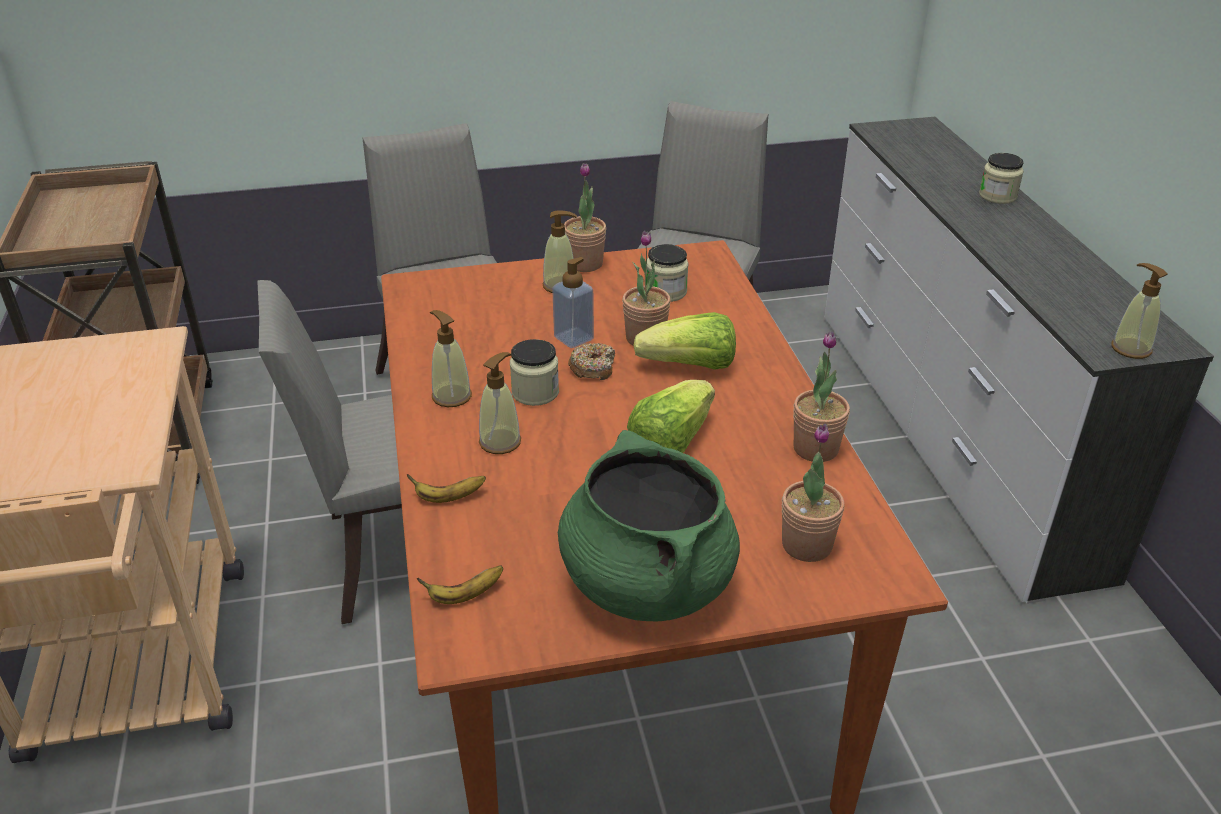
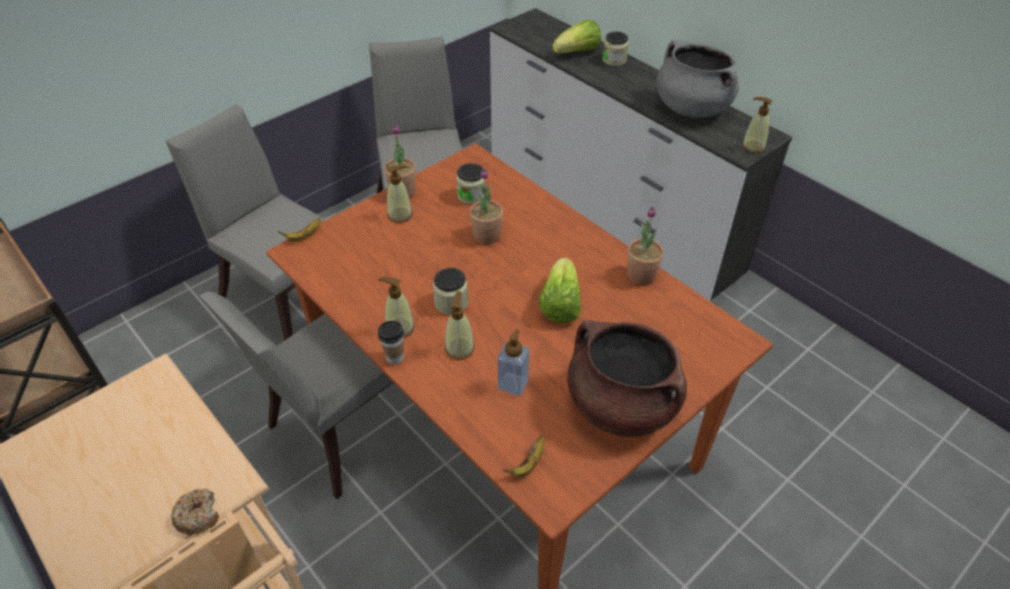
camera: 30 degrees left, 10 degrees up
(417, 423) = (395, 357): none -> cup
(448, 498) = (461, 402): banana -> banana (304, 236)
(573, 338) = (442, 252): soap dispenser -> soap dispenser (513, 384)
(593, 368) = (472, 270): donut -> donut (198, 515)
(646, 582) = (620, 405): green cooking pot -> brown cooking pot
(690, 366) = (529, 246): lettuce -> lettuce (578, 52)
(806, 545) = (683, 341): potted plant -> none
(1069, 277) = (691, 107): none -> grey cooking pot

